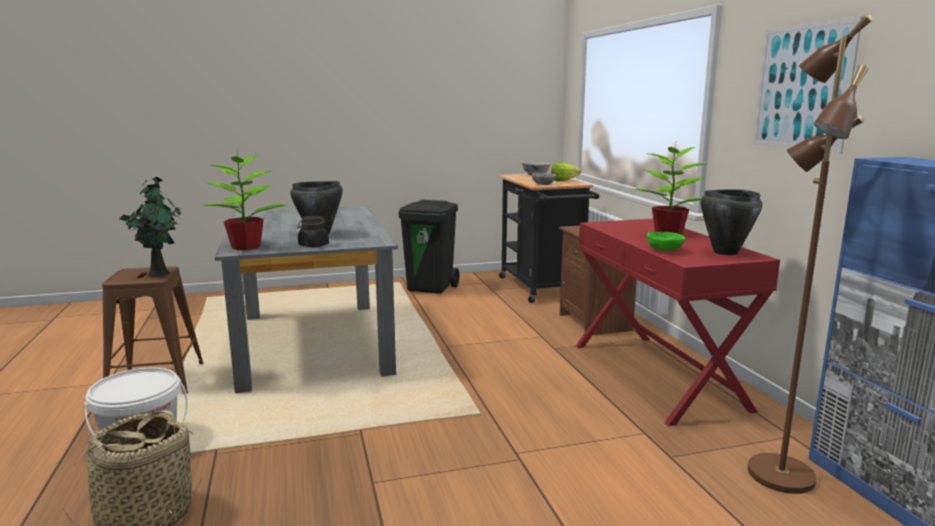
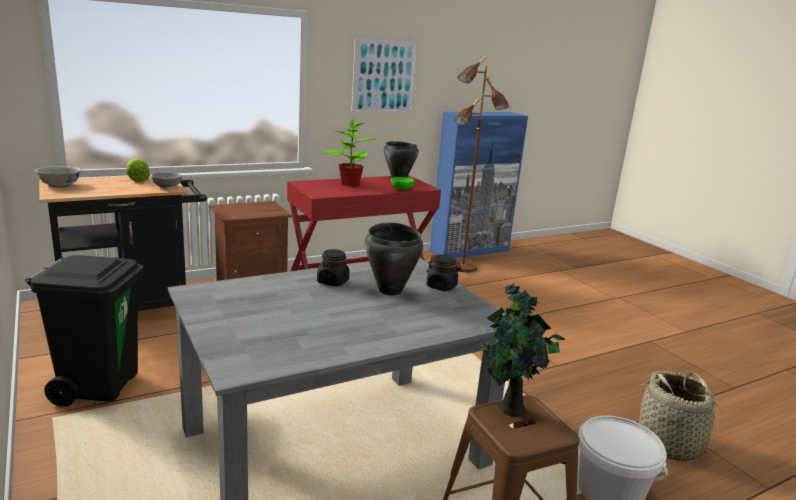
camera: 105 degrees left, 5 degrees up
(247, 247) = (471, 317): potted plant -> none
(349, 226) = (333, 282): none -> black jar

